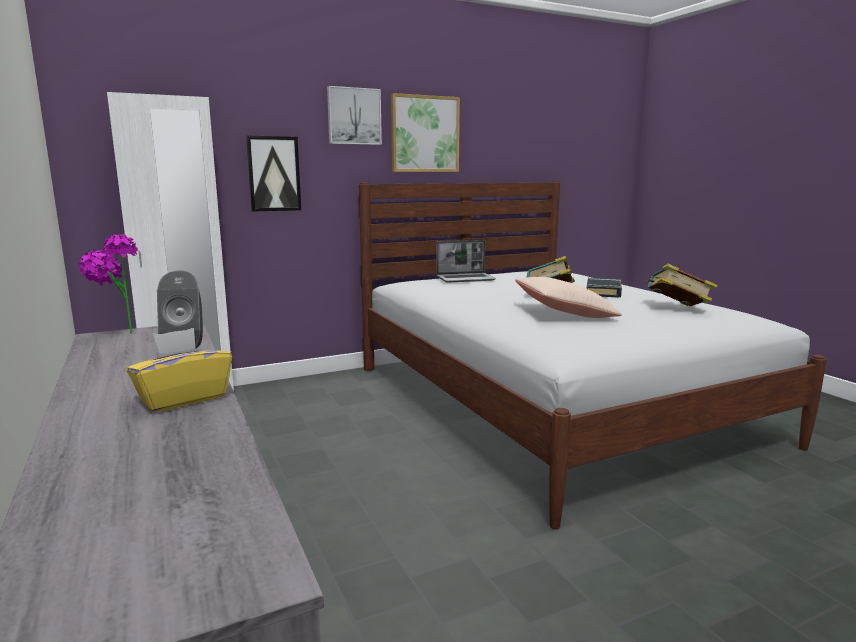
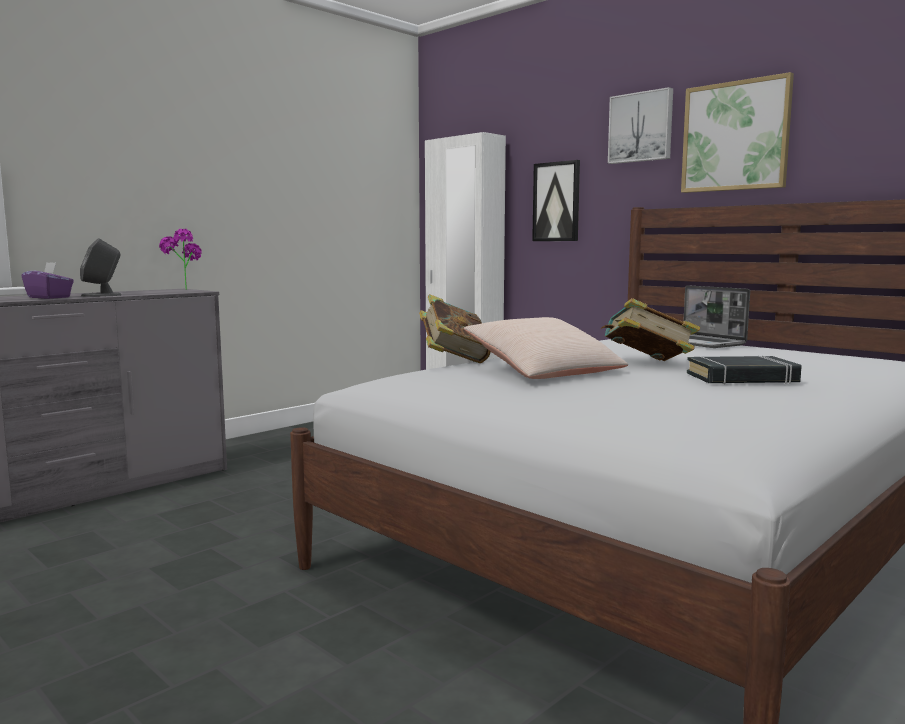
camera: 70 degrees right, 5 degrees down
(183, 398) = (49, 297): yellow tissue box -> purple tissue box
(676, 309) = (682, 405): book -> book (454, 360)

